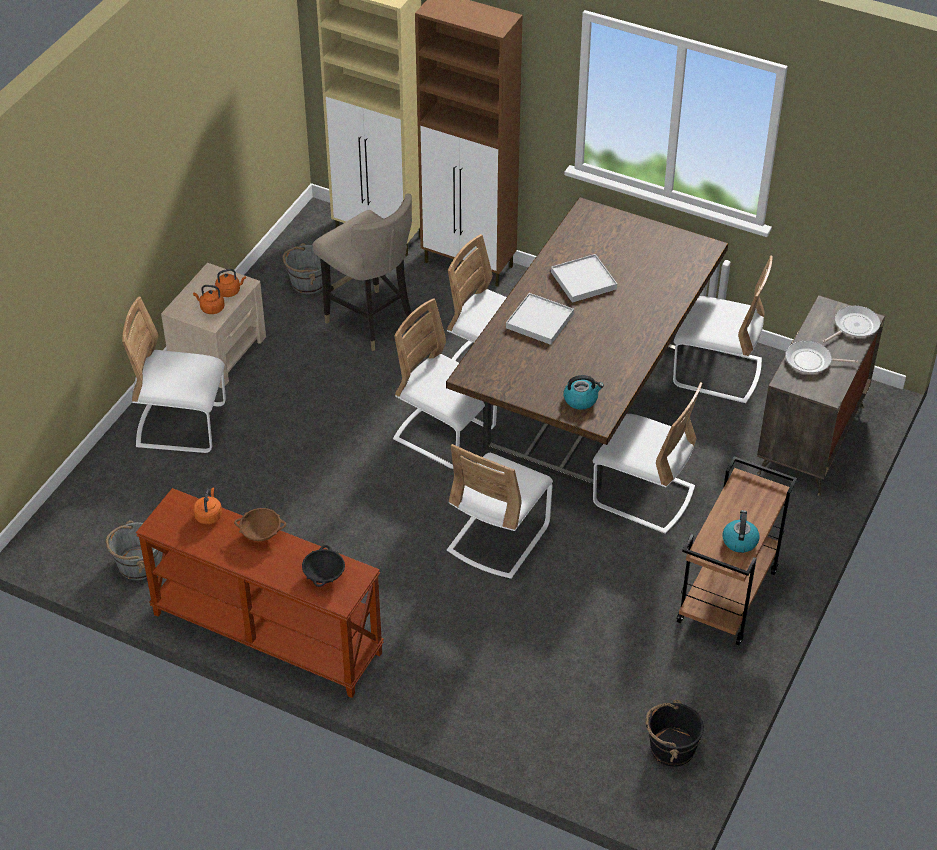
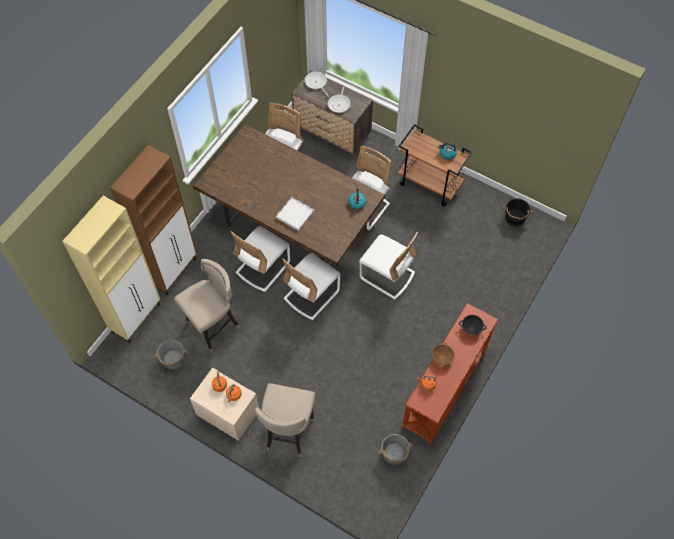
camera: 85 degrees left, 15 degrees up
(182, 426) = (288, 432): white chair -> beige stool
(583, 281) = (265, 191): white tray -> none

